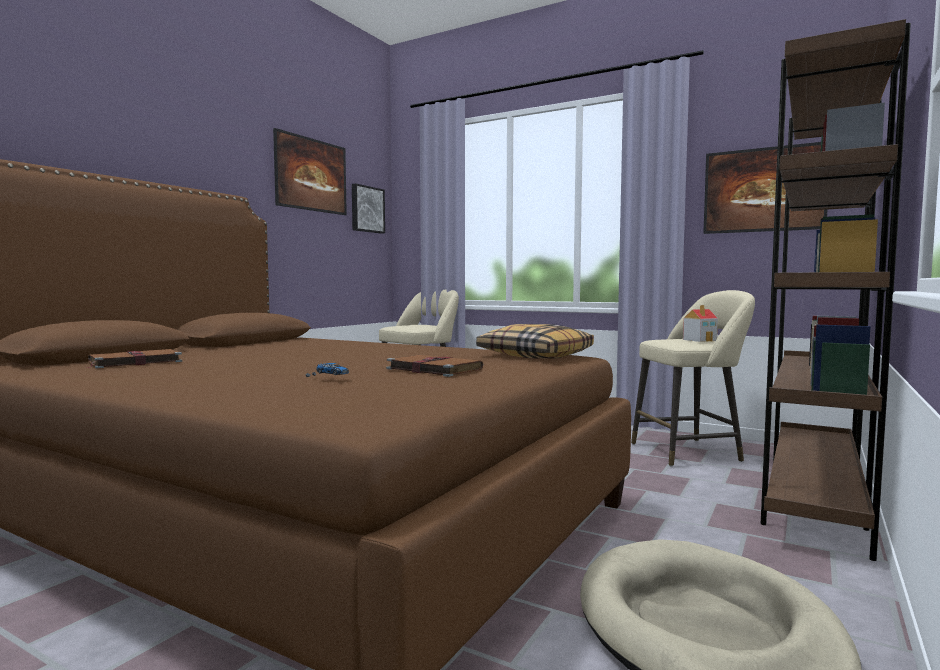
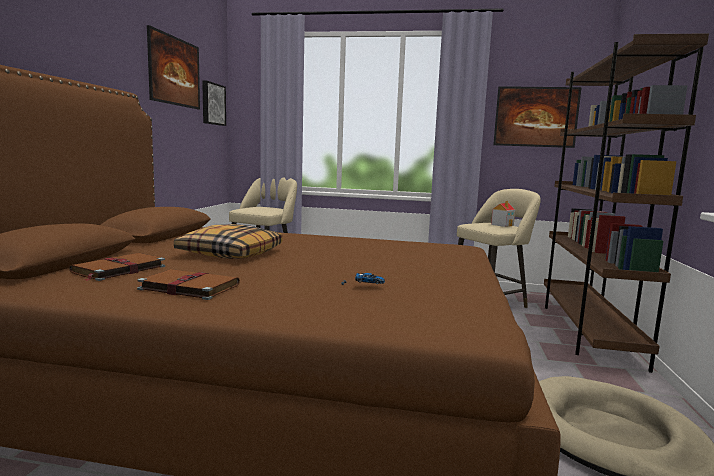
camera: 20 degrees left, 5 degrees up
(432, 369) = (403, 267): brown book -> brown book (188, 287)
(535, 355) = (437, 247): pillow -> pillow (230, 254)

